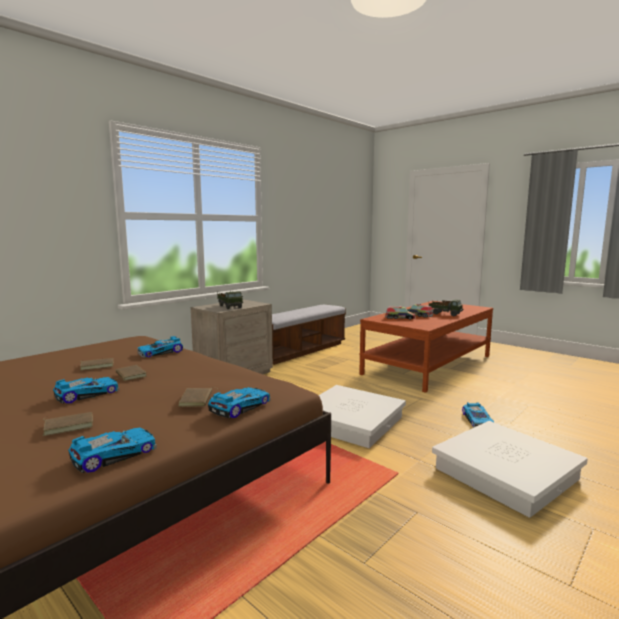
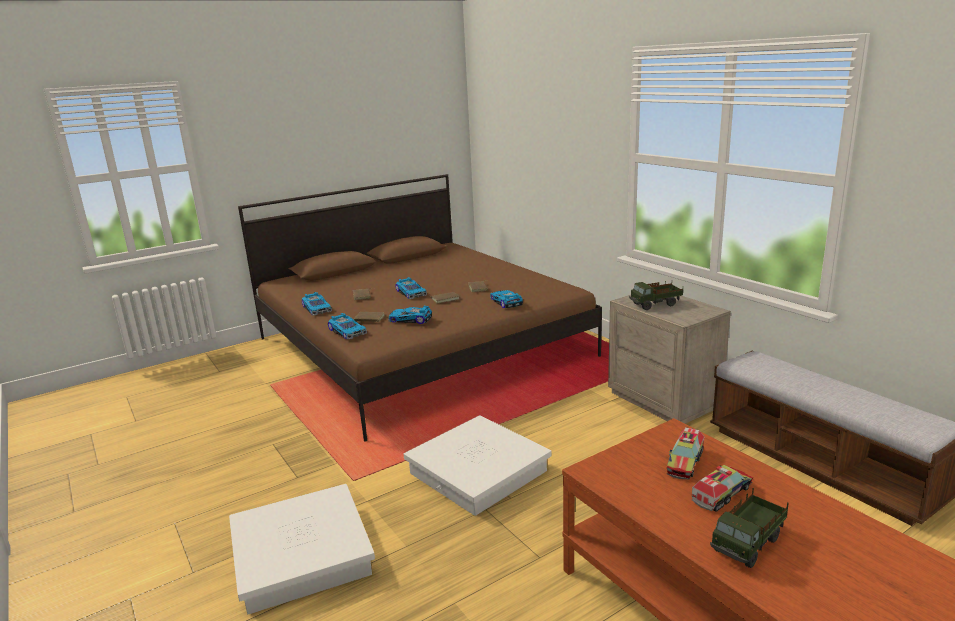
camera: 105 degrees right, 10 degrees up
(478, 420) = (434, 592): toy car -> toy car (410, 319)

